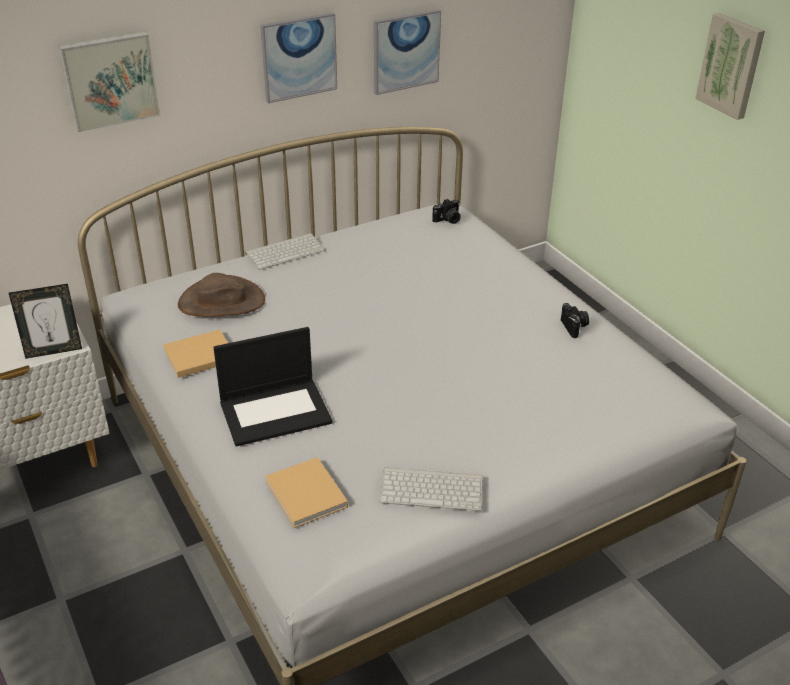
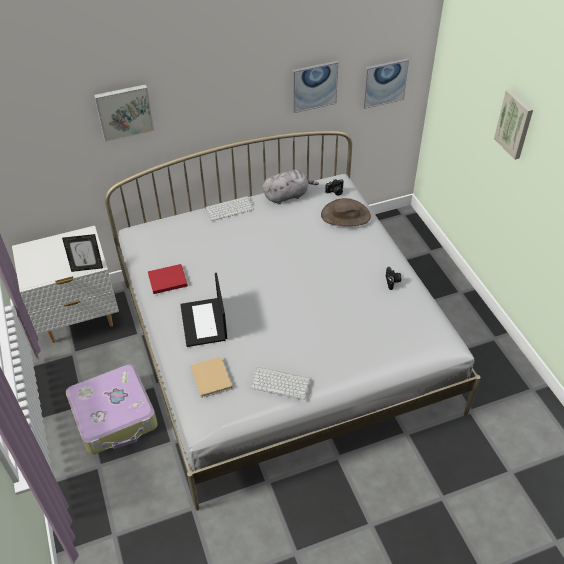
camera: 10 degrees right, 10 degrees up
(118, 610) = (115, 416): none -> suitcase
(197, 356) = (166, 280): beige book -> red book
(221, 302) = (185, 243): brown hat -> brown hat (345, 215)
(276, 411) = (204, 322): laptop -> laptop turned 90 degrees clockwise
(299, 57) = (242, 93): picture -> picture (384, 83)
(374, 230) = (287, 195): none -> grey plush toy

